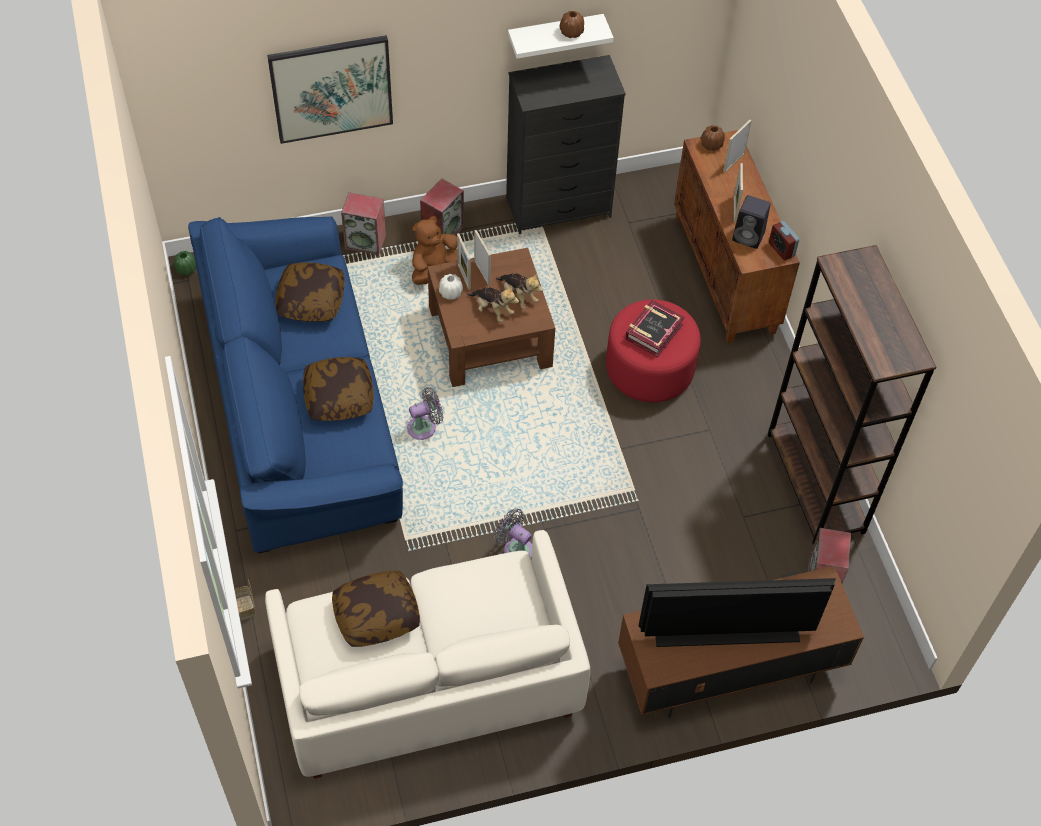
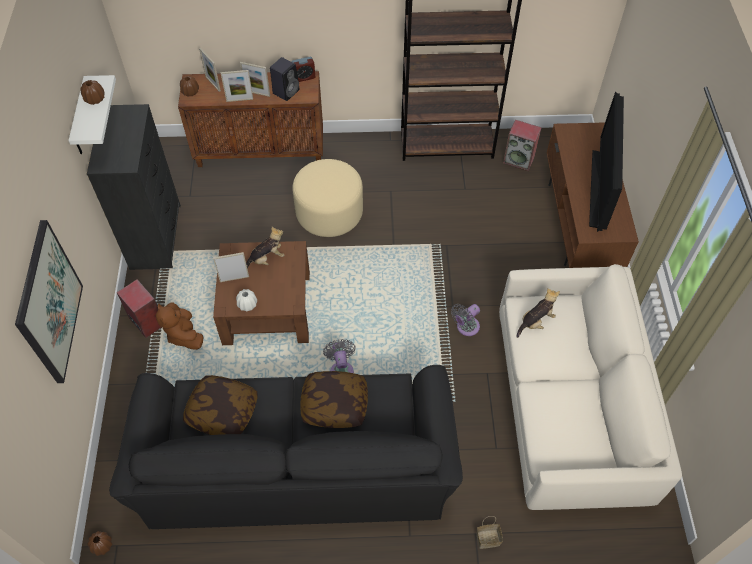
camera: 75 degrees left, 0 degrees up
(186, 269) = (102, 545): green vase -> brown vase
(301, 409) = (297, 462): blue sofa -> black sofa
(366, 242) = (133, 382): speaker -> none
(376, 615) = (558, 407): pillow -> none
(464, 276) = (233, 292): picture frame -> picture frame (239, 100)
(492, 310) = (274, 278): plush toy -> plush toy (536, 321)
(650, 369) = (329, 212): red ottoman -> beige ottoman
(653, 331) = (327, 183): book -> none

